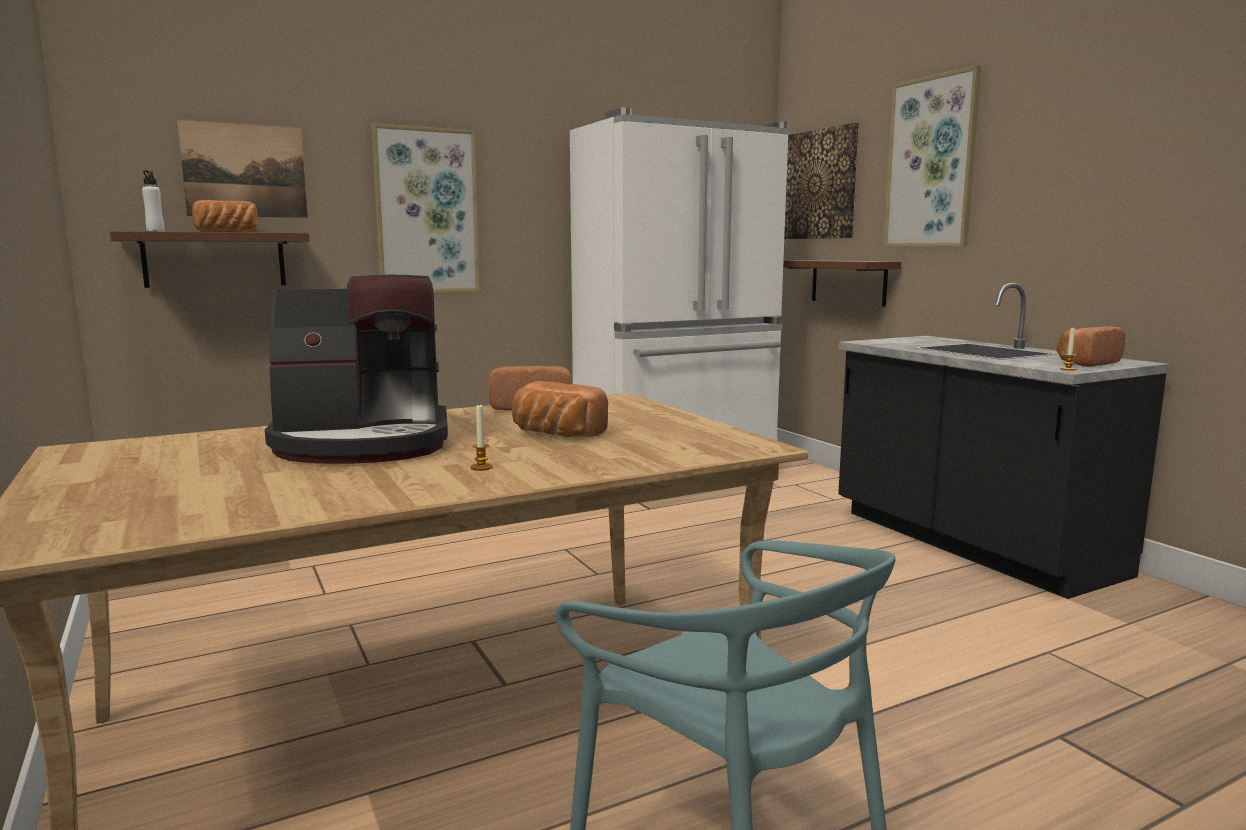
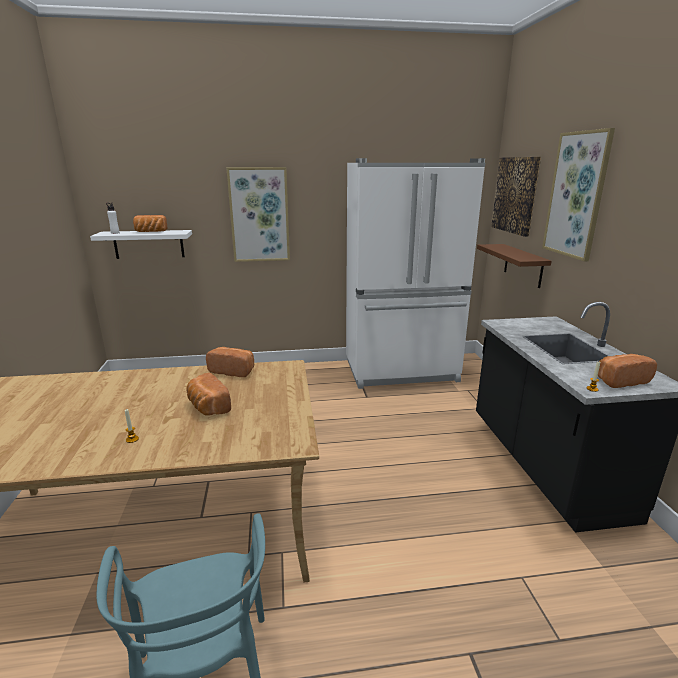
camera: 20 degrees right, 10 degrees up
(215, 259) = (149, 244): brown shelf -> white shelf
(245, 171) = (161, 197): picture -> none
(364, 444) = (112, 400): coffee machine -> none

